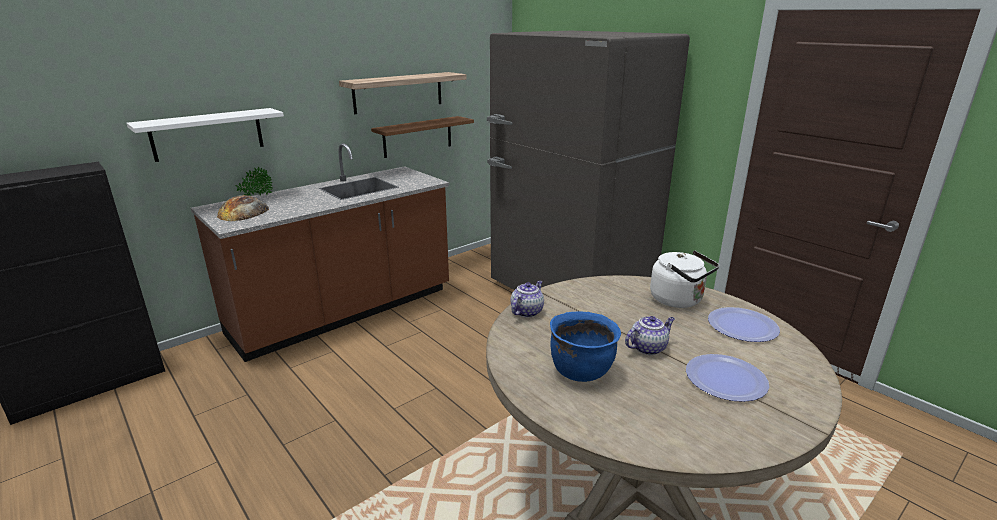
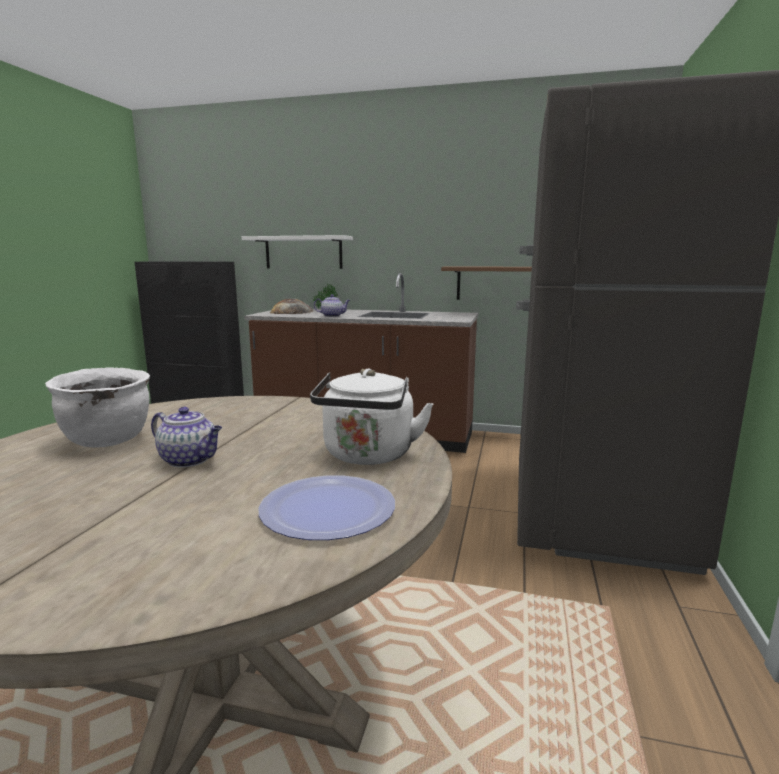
camera: 55 degrees right, 10 degrees down
(398, 92) = (482, 232): shelf -> none
(527, 311) = (239, 402): teapot -> teapot (333, 316)
(581, 370) = (109, 440): blue cooking pot -> white cooking pot
(726, 379) = (115, 519): plate -> none

